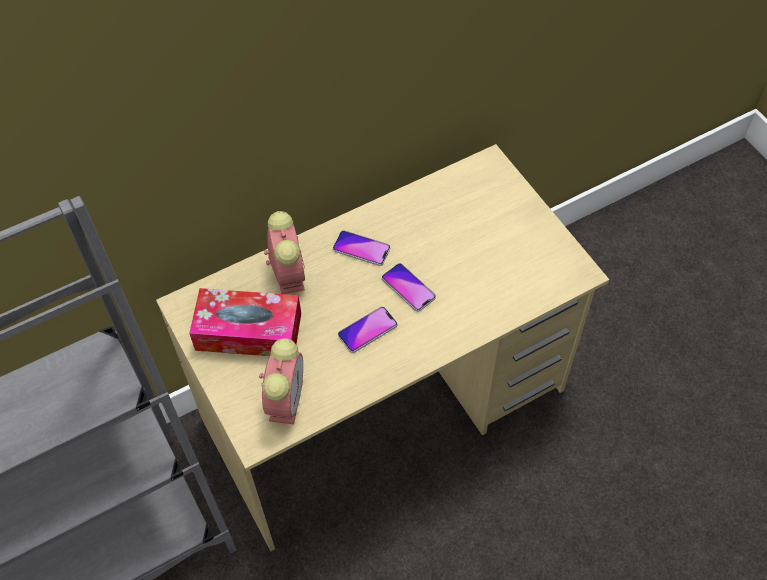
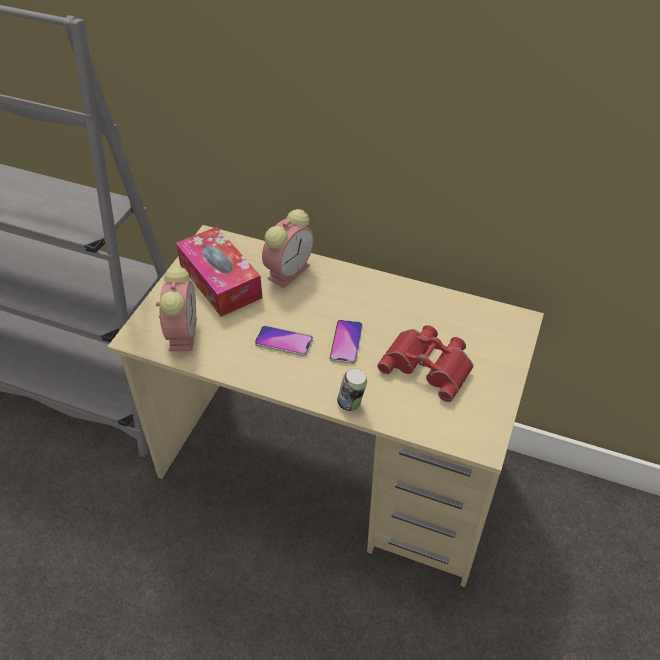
camera: 50 degrees right, 10 degrees down
(286, 398) = (182, 332): alarm clock -> alarm clock turned 60 degrees counterclockwise
(361, 249) = (352, 296): phone -> none
(474, 327) = (351, 404): none -> can
(480, 250) = (429, 364): none -> red binoculars

